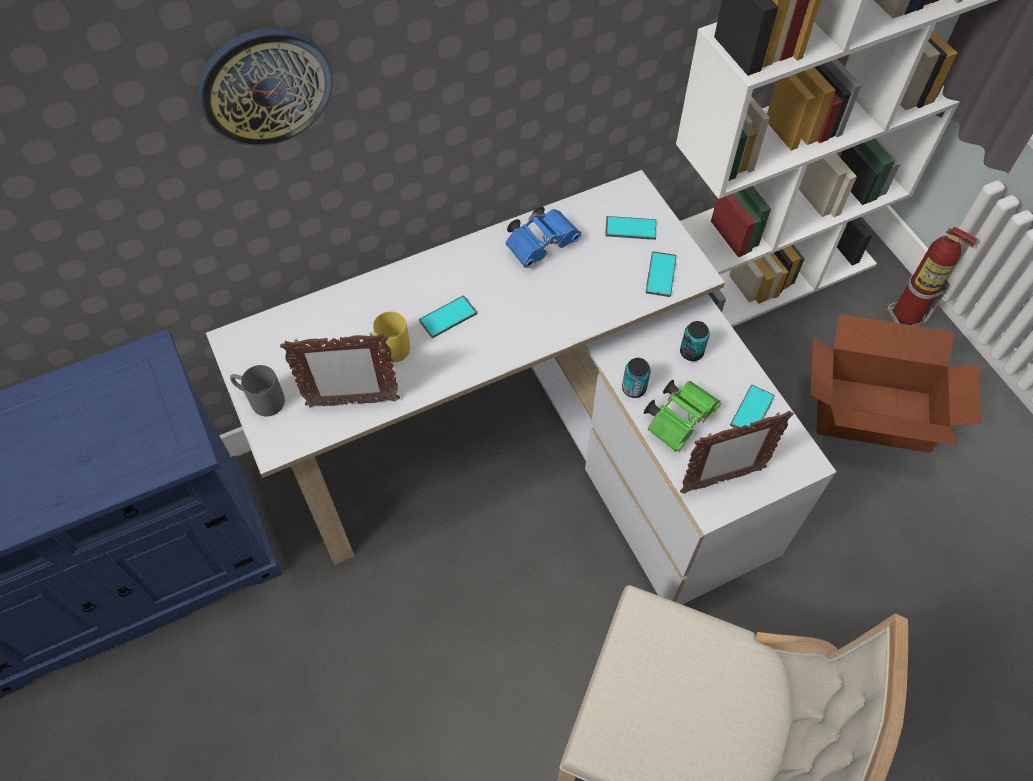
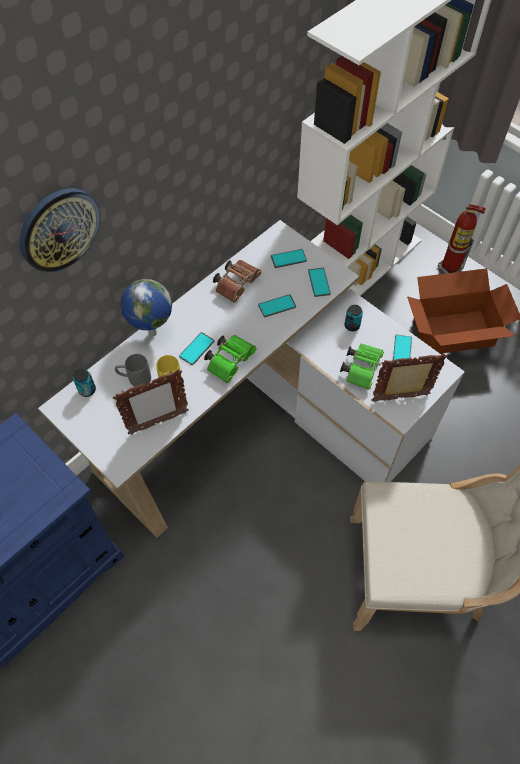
camera: 20 degrees left, 0 degrees up
(260, 400) = (96, 440): grey mug -> grey mug (134, 379)
(396, 277) = (151, 333): none -> globe
(487, 348) = (230, 361): none -> green binoculars
(542, 243) = (237, 284): blue binoculars -> brown binoculars
(585, 290) = (277, 306): none -> phone
(634, 388) = (326, 359): can -> can (87, 390)
(721, 480) = (401, 398): picture frame -> picture frame turned 150 degrees counterclockwise

